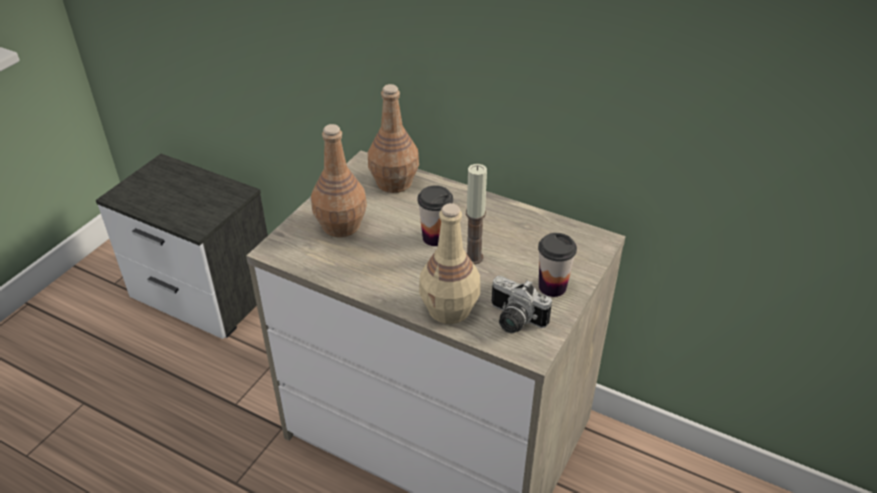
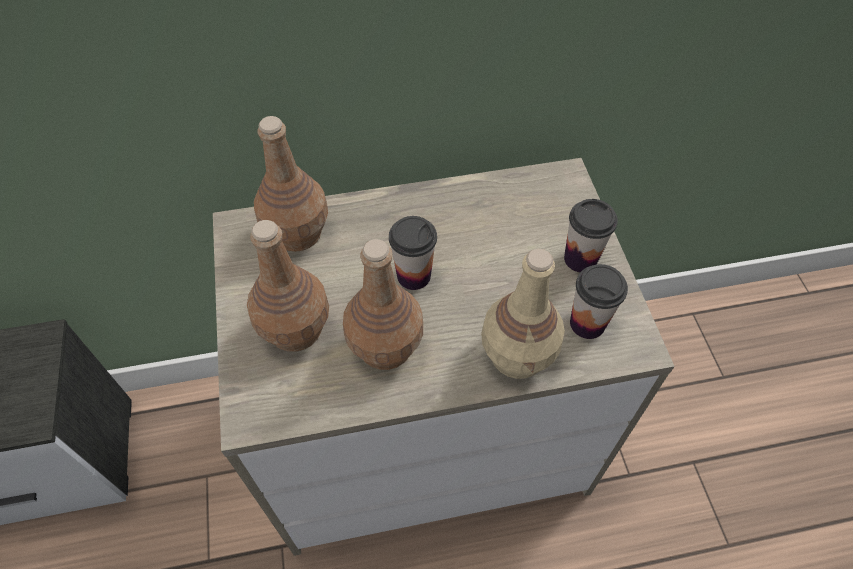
camera: 40 degrees left, 15 degrees up
(379, 260) = (385, 345): none -> brown bottle
(473, 257) = (476, 274): candle -> none
(513, 320) = (587, 323): camera -> cup

